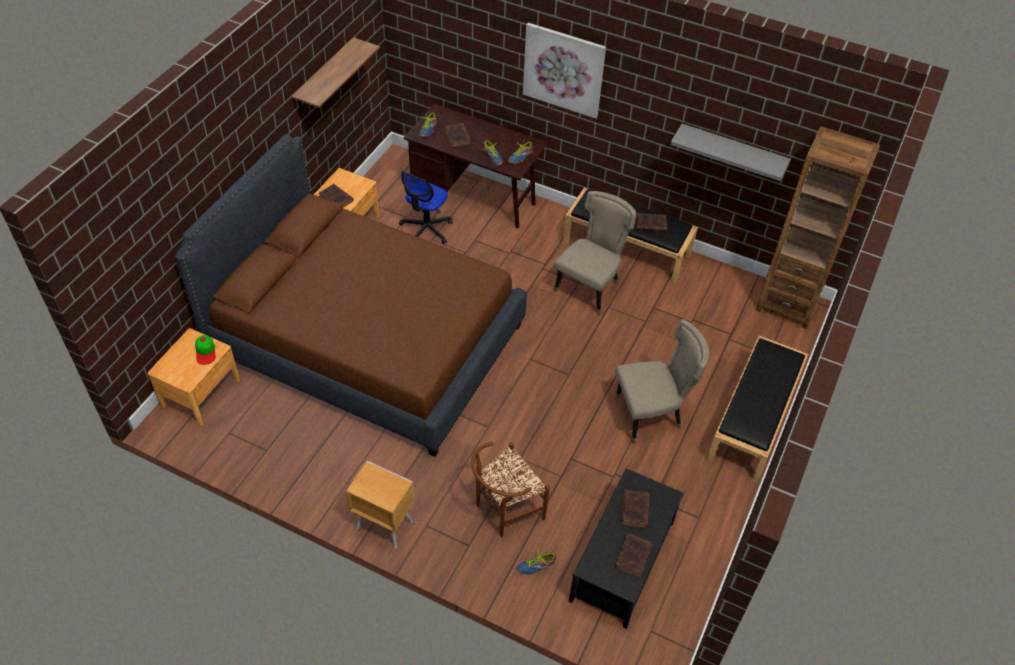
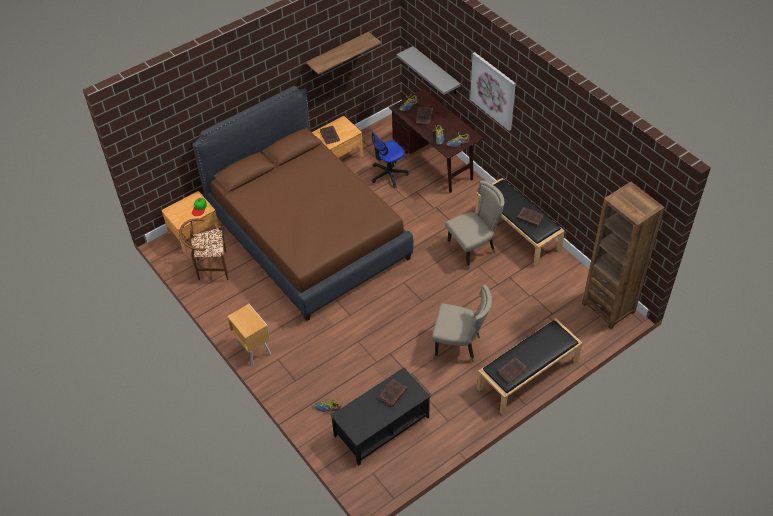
camera: 30 degrees right, 0 degrees up
(504, 511) = (328, 369): brown chair -> brown chair (209, 267)
(633, 555) = (374, 419): brown book -> brown book (512, 371)
(732, 151) = (585, 181): grey shelf -> grey shelf (436, 71)

